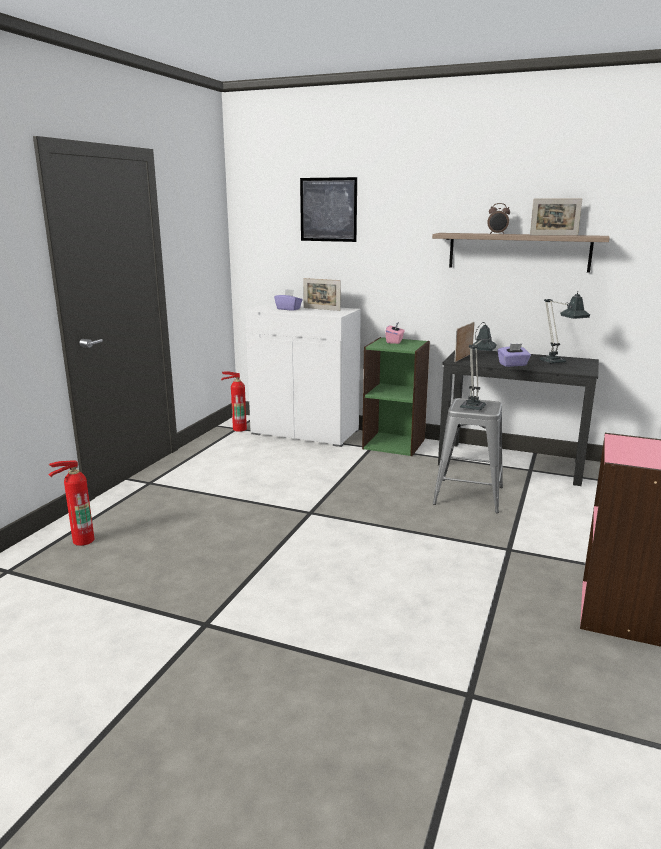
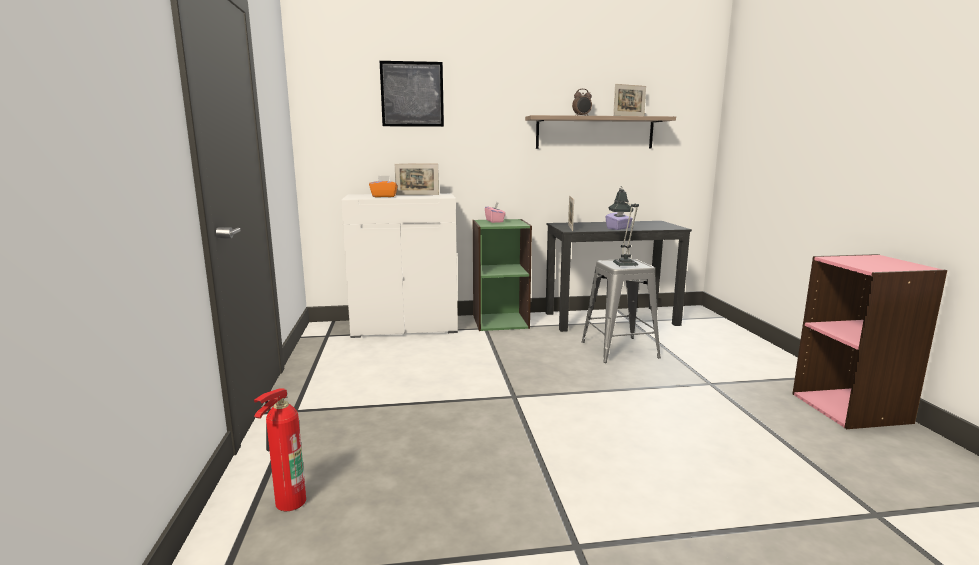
camera: 30 degrees left, 5 degrees down
(238, 429) = (329, 335): fire extinguisher -> none
(288, 309) = (384, 196): purple tissue box -> orange tissue box
(556, 363) = (643, 224): table lamp -> none

